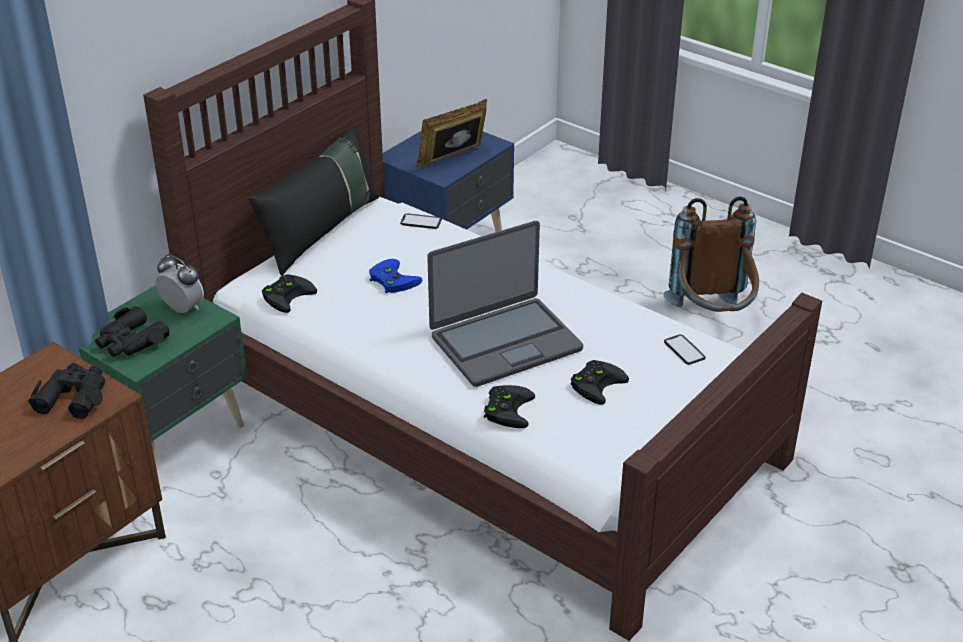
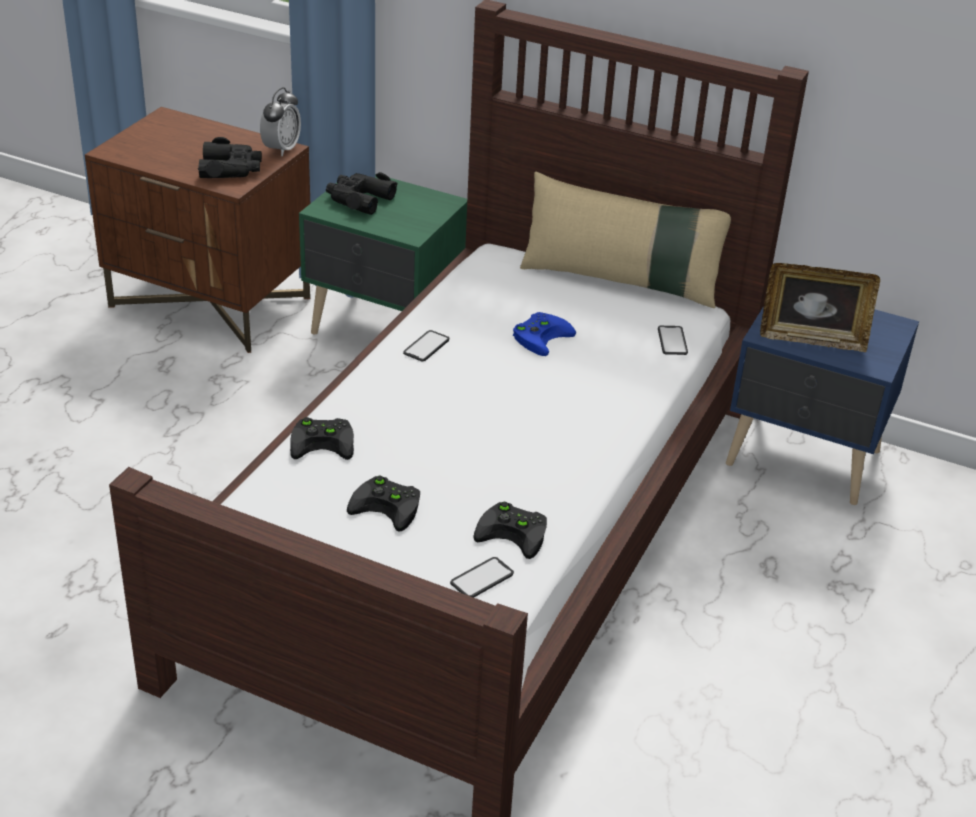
camera: 75 degrees right, 0 degrees up
(183, 309) = (420, 215): alarm clock -> alarm clock (281, 149)
(287, 294) = (484, 276): black game controller -> black game controller (515, 533)
(320, 231) = (621, 281): black pillow -> beige pillow
(386, 339) = (426, 347): none -> phone
(453, 160) = (812, 339): picture frame -> picture frame turned 150 degrees clockwise
(505, 342) = (448, 428): laptop -> none
(711, 318) = (795, 735): brown backpack -> none

